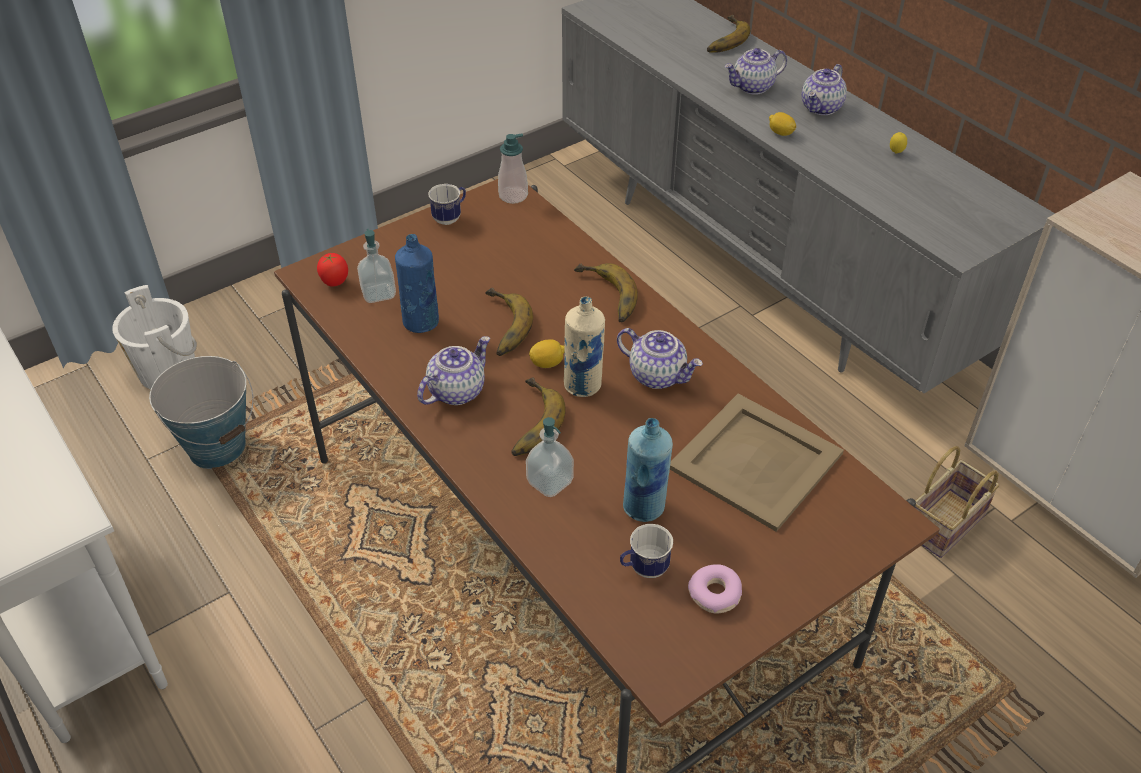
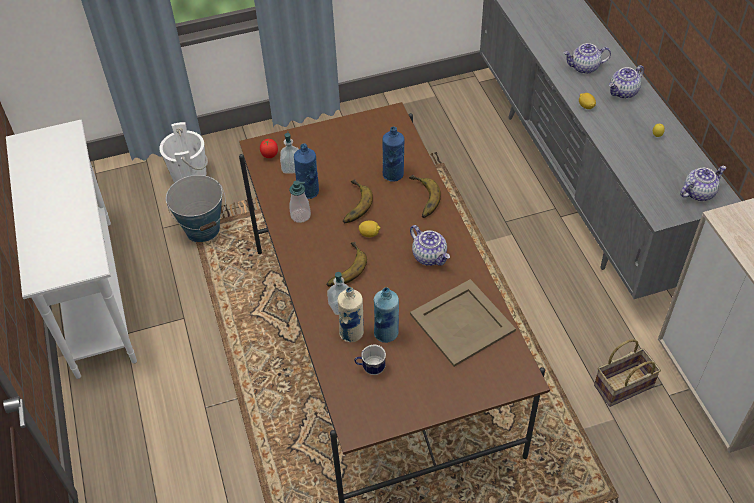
camera: 20 degrees right, 5 degrees up
(450, 217) = (351, 126): mug -> none
(456, 390) = (312, 239): teapot -> teapot (698, 192)
(513, 196) = (395, 118): soap dispenser -> soap dispenser (300, 215)
(546, 272) = (393, 175): none -> blue bottle
(583, 385) = (384, 252): beige bottle -> beige bottle (352, 333)
(715, 594) = (403, 392): donut -> none
(722, 39) = (581, 26): banana -> none

